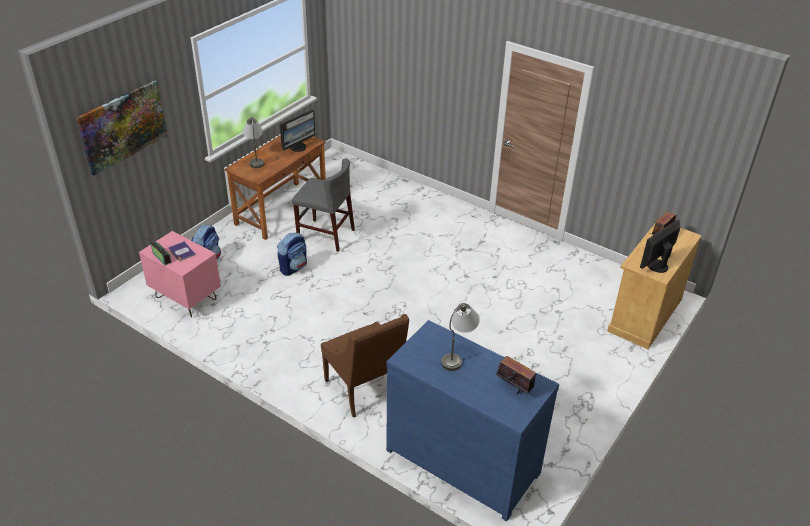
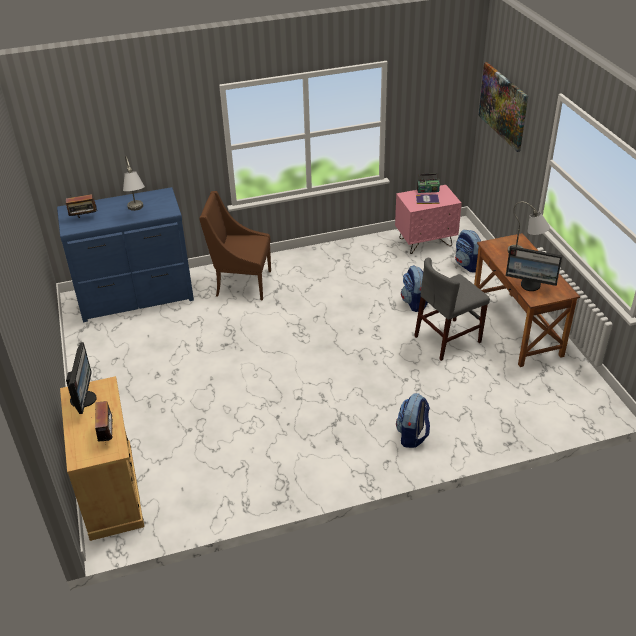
camera: 130 degrees right, 0 degrees up
(298, 147) = (530, 285): monitor -> monitor turned 60 degrees counterclockwise
(441, 215) = (412, 436): none -> backpack

